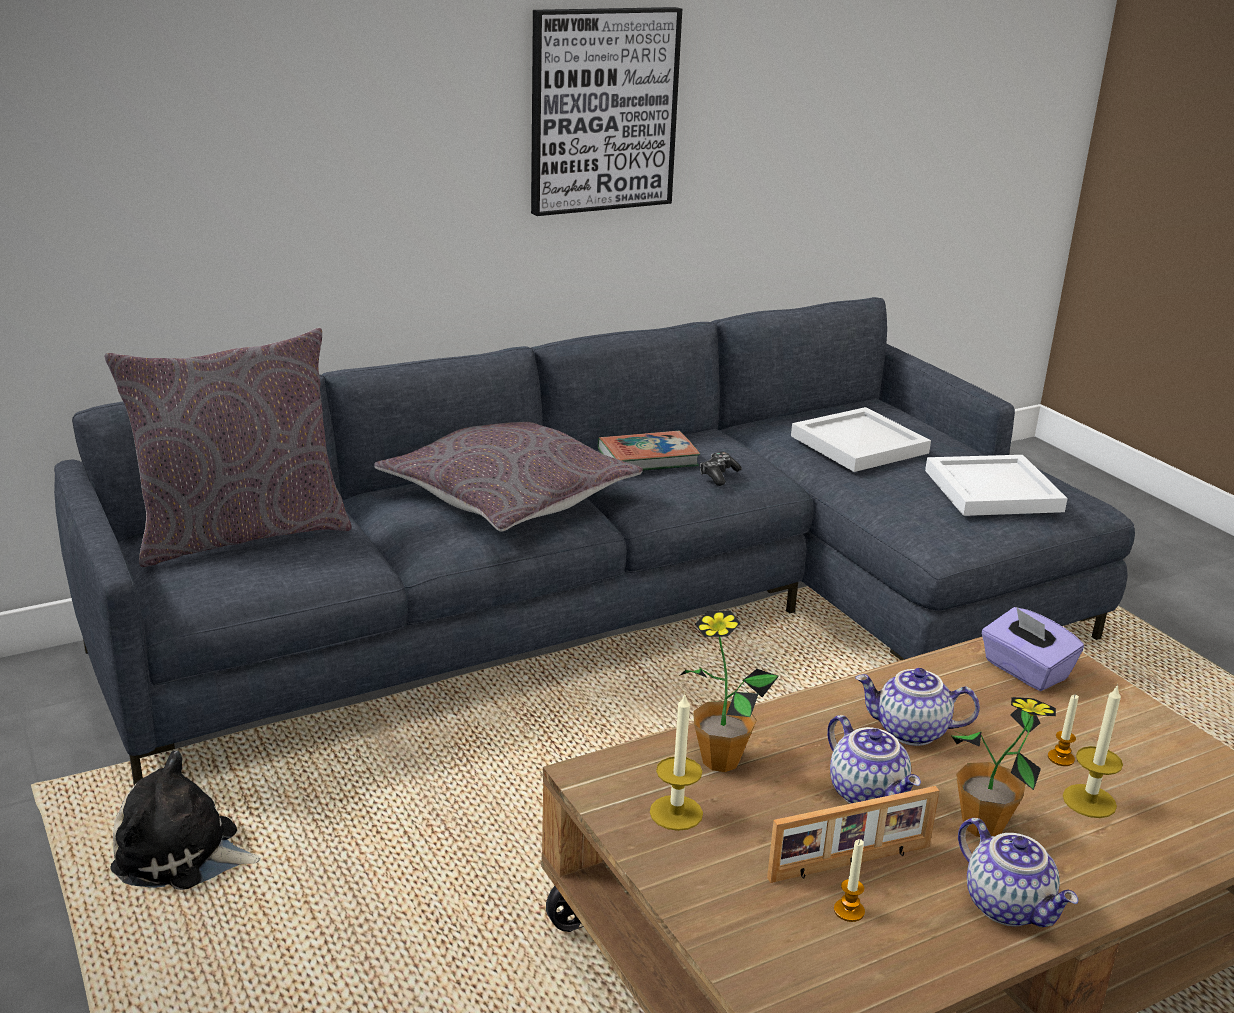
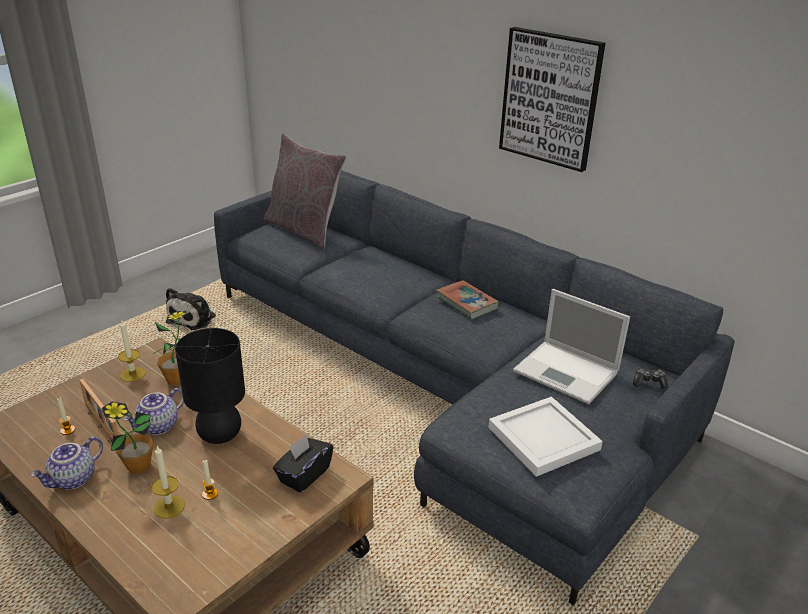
camera: 70 degrees right, 5 degrees up
(183, 854) = (193, 318): plush toy -> plush toy turned 150 degrees counterclockwise
(508, 495) = (389, 276): grey pillow -> none
(718, 475) = (465, 328): game controller -> game controller (649, 382)
(859, 443) = (567, 372): white tray -> laptop
(910, 732) = (219, 435): teapot -> black table lamp
(1024, 671) = (304, 475): purple tissue box -> black tissue box

